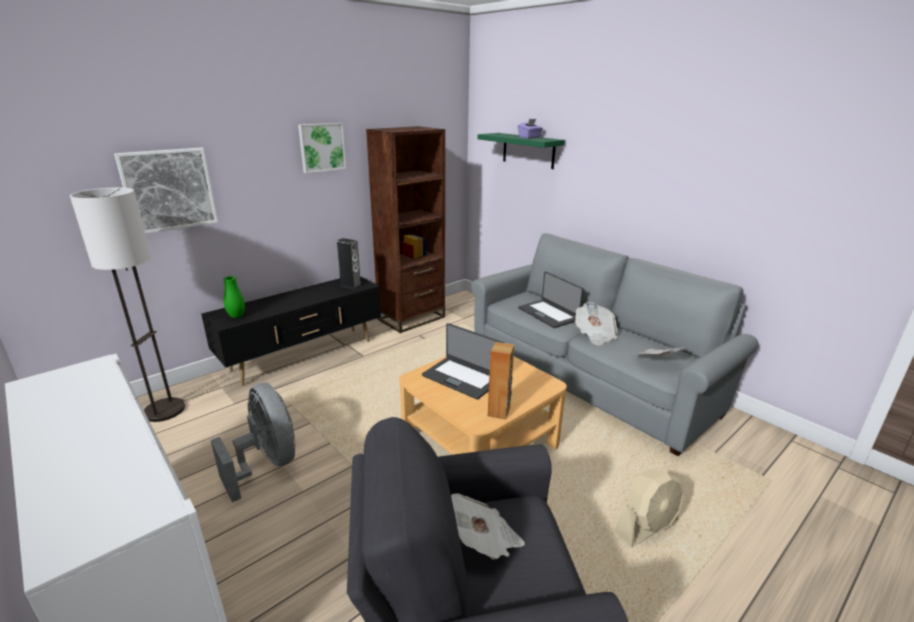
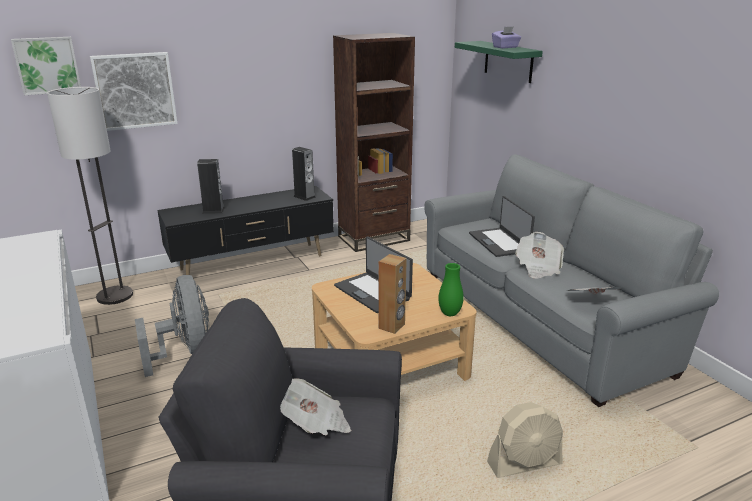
camera: 15 degrees right, 0 degrees up
(236, 316) = (186, 215): green vase -> green vase (450, 314)
(263, 309) = (213, 210): none -> speaker
(321, 147) = (284, 53): picture -> picture (47, 65)

